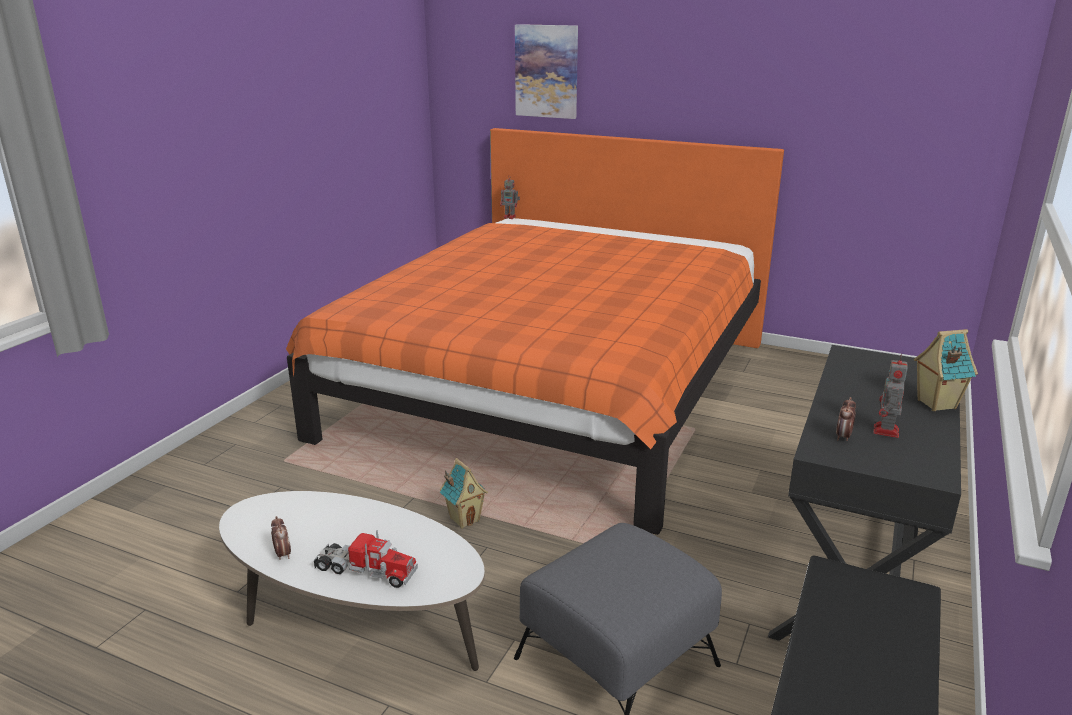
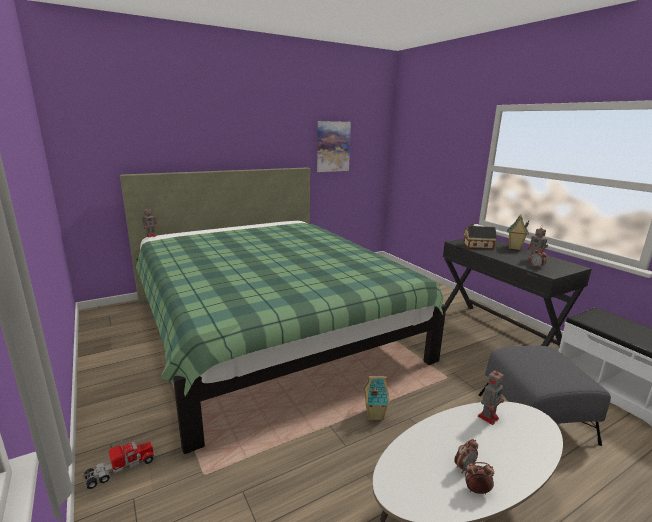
camera: 55 degrees left, 5 degrees down
(313, 541) = (464, 467): none -> alarm clock
(365, 570) = (515, 453): toy truck -> toy truck (120, 469)
(423, 541) = (488, 417): none -> toy robot
(546, 71) = (158, 131): picture -> picture (333, 146)
(553, 388) = (268, 328): orange bed -> green bed
(868, 371) = (477, 245): none -> toy house

